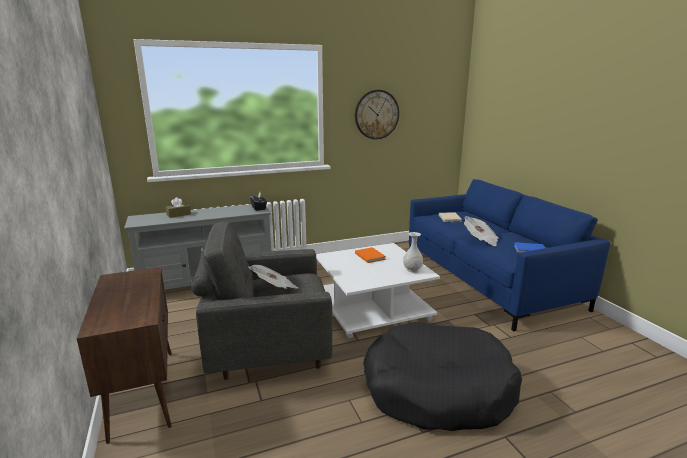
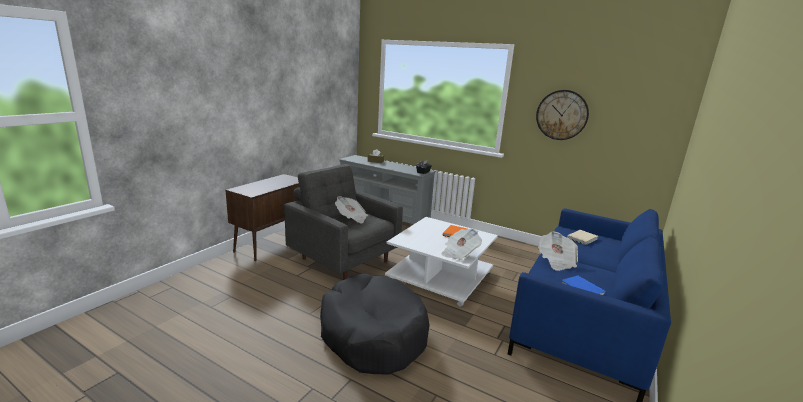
camera: 50 degrees right, 0 degrees up
(412, 270) = (459, 253): white vase -> newspaper

